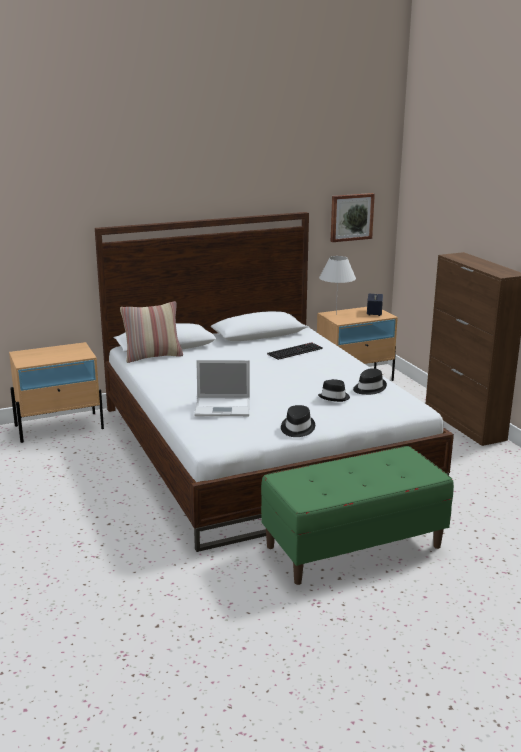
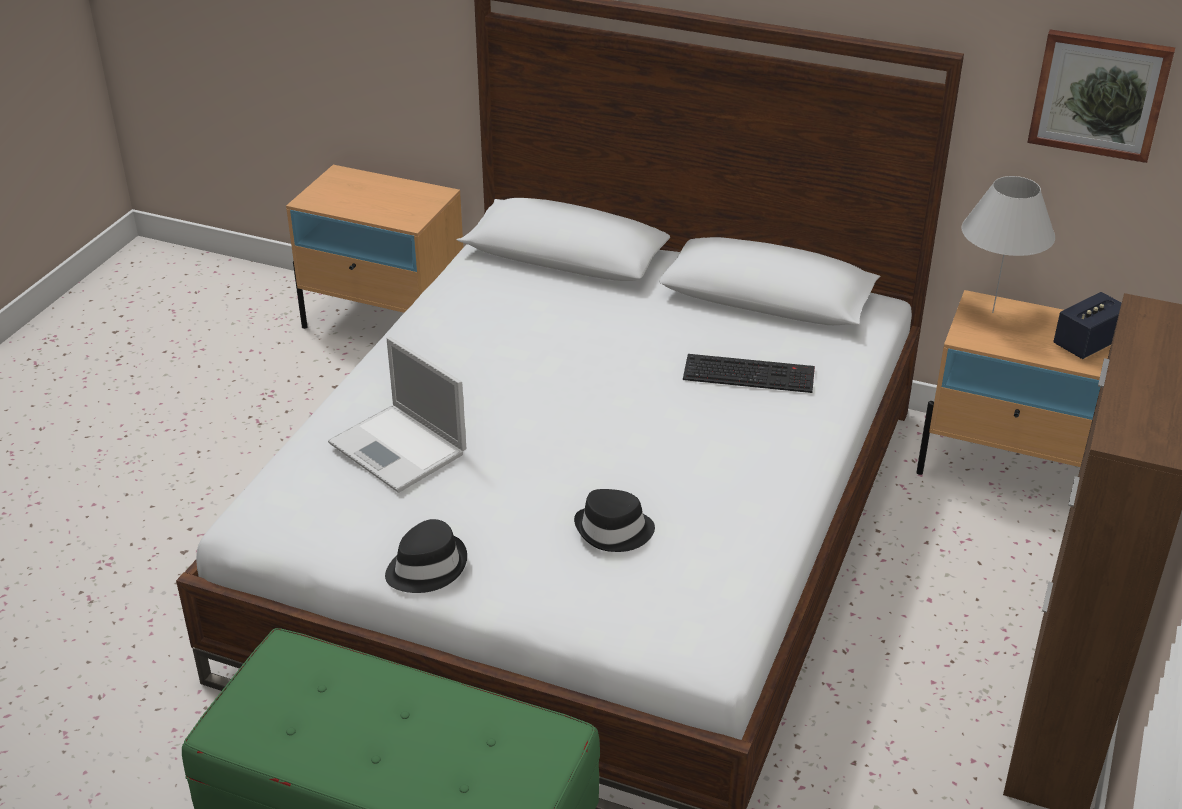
camera: 45 degrees right, 15 degrees up
(153, 356) = (507, 269): pillow -> none
(369, 388) = (712, 545): black hat -> none

